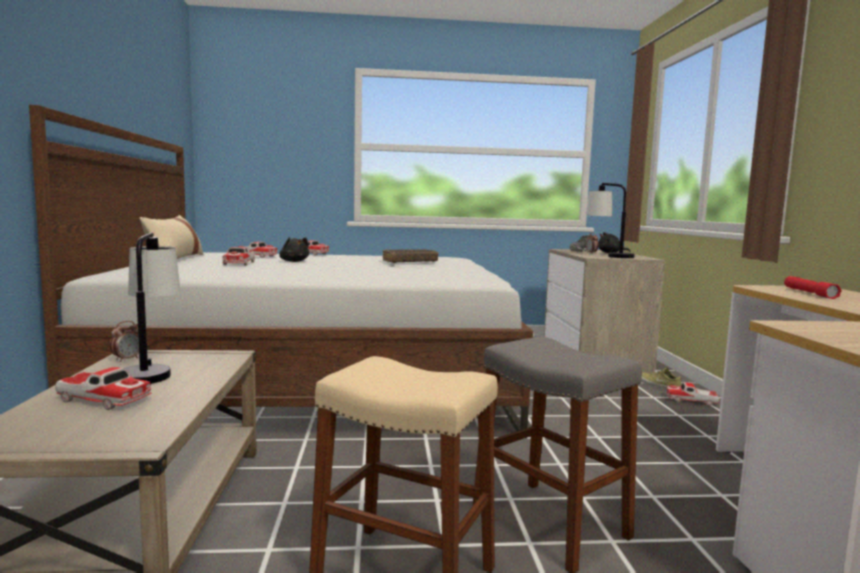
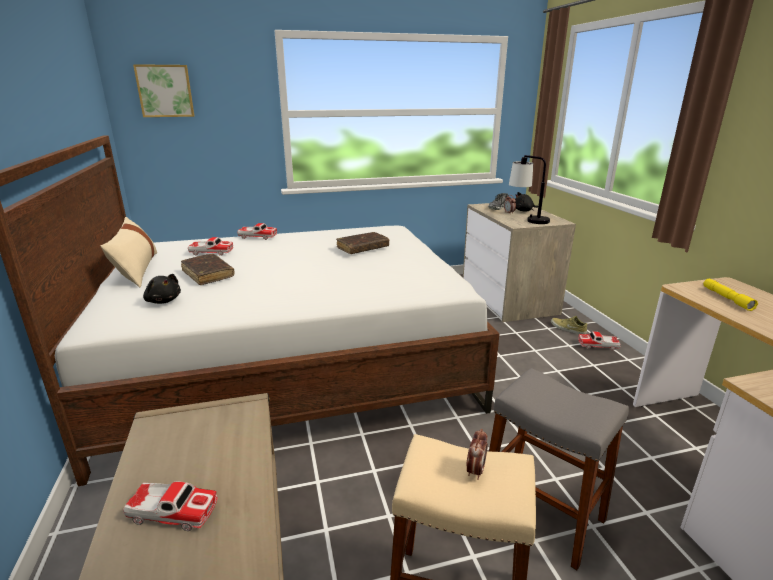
camera: 10 degrees left, 15 degrees up
(127, 359) = (155, 430): alarm clock -> alarm clock (475, 471)
(150, 371) = (189, 449): table lamp -> none
(239, 263) = (208, 274): toy car -> brown book
(246, 119) = (165, 91): none -> picture
(294, 261) = (256, 260): black plush toy -> black plush toy (163, 301)
(809, 293) = (727, 298): red flashlight -> yellow flashlight

